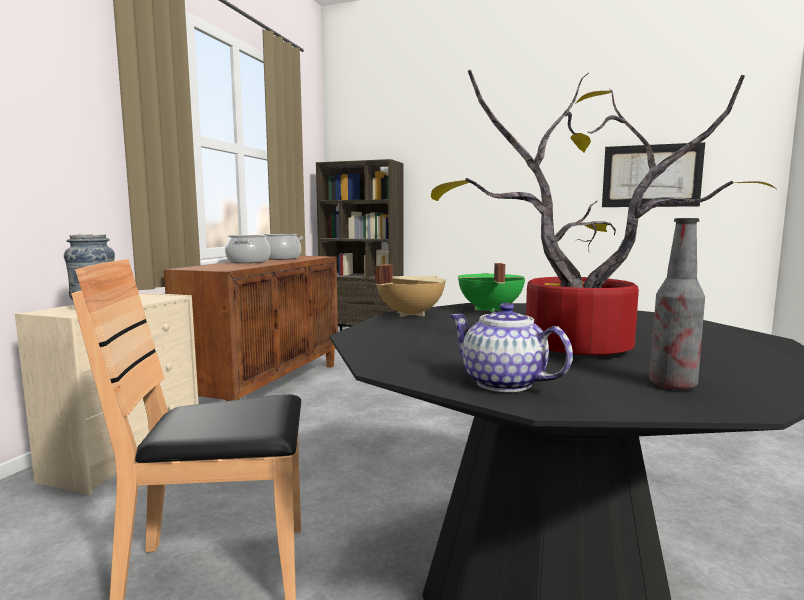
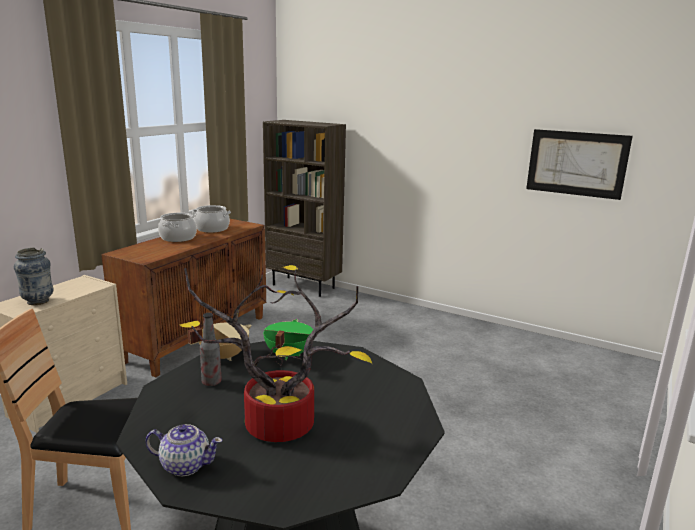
camera: 10 degrees right, 10 degrees up
(504, 383) = (185, 465): teapot -> teapot turned 135 degrees clockwise
(672, 385) = (276, 481): bottle -> bottle (211, 382)

